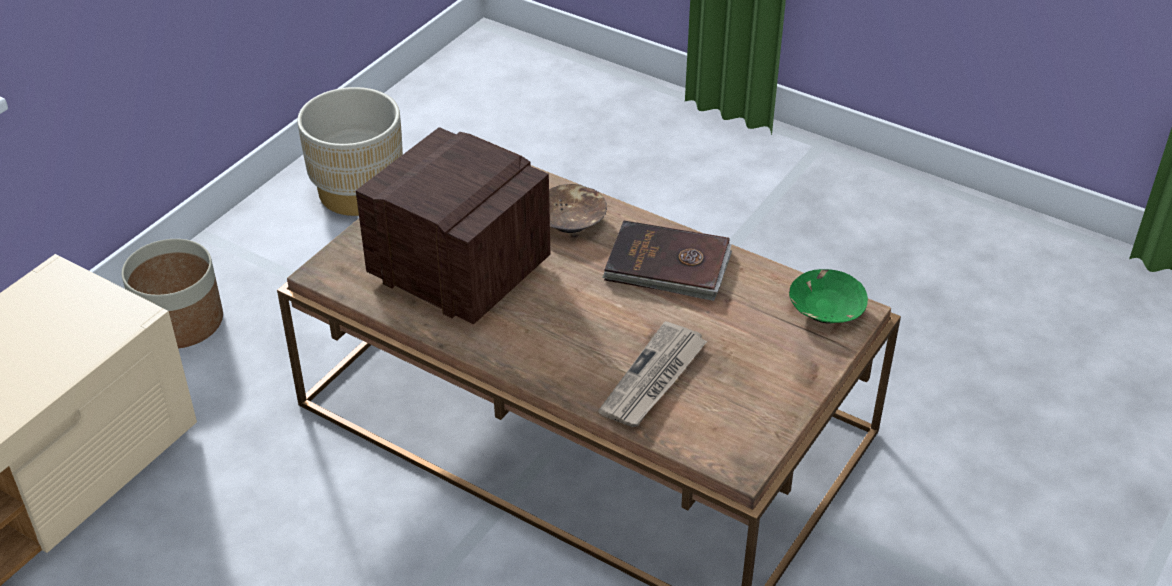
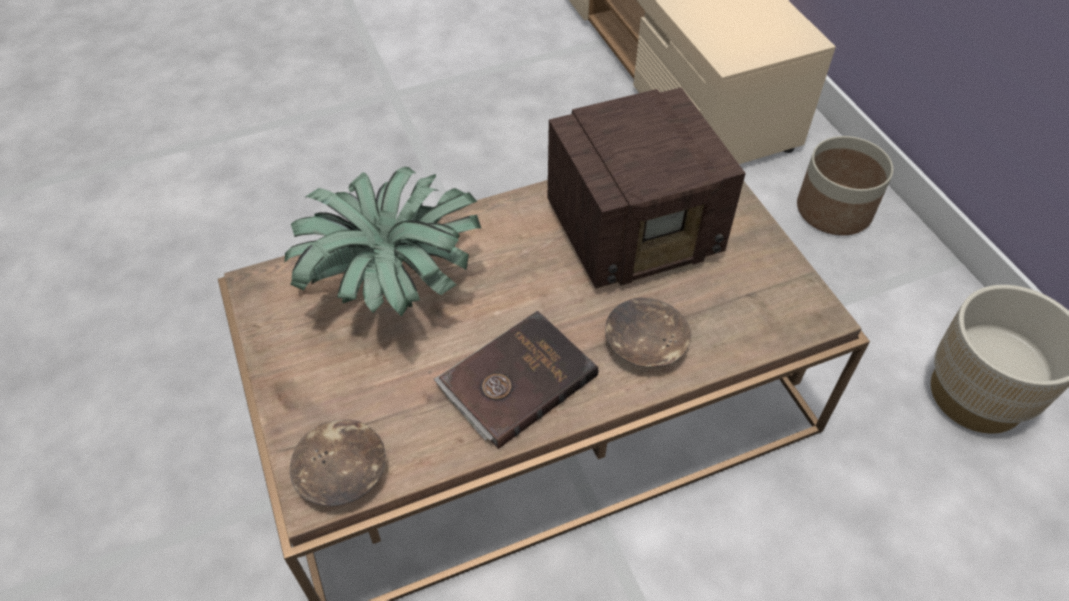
camera: 125 degrees right, 10 degrees up
(654, 379) = (391, 284): newspaper -> potted plant
(825, 309) = (342, 471): green bowl -> brown bowl

